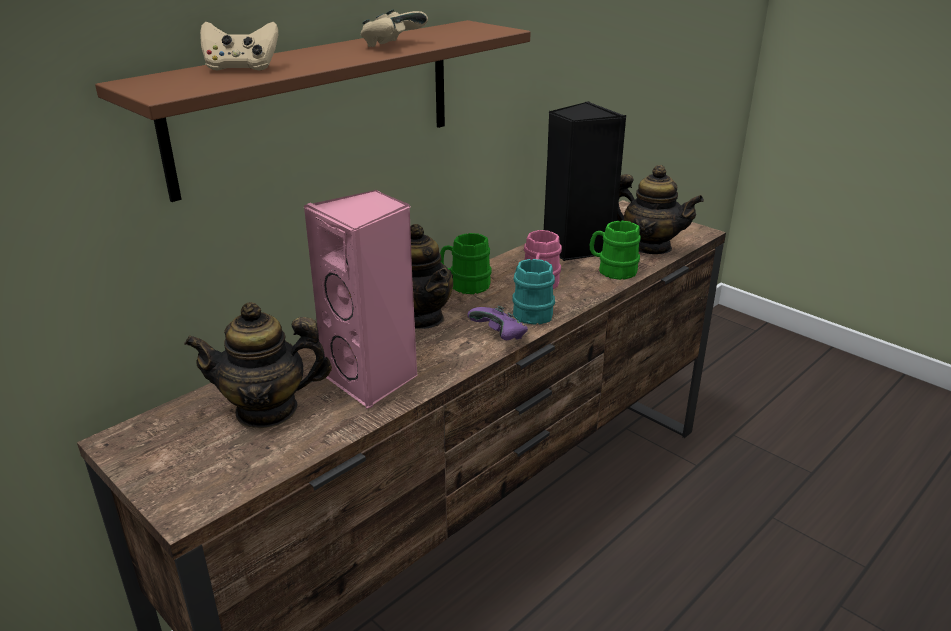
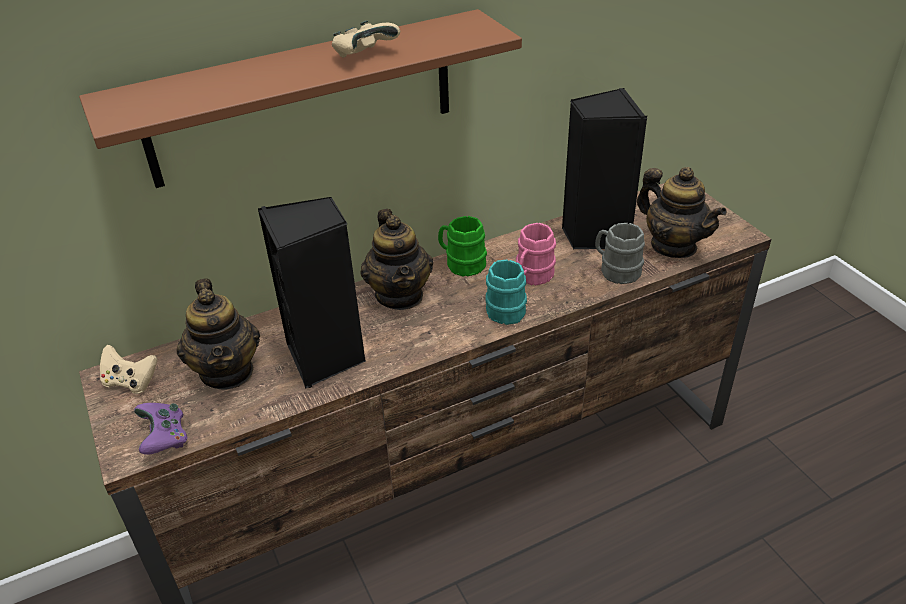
camera: 20 degrees right, 10 degrees up
(241, 68) = (205, 84): beige game controller -> beige game controller (131, 382)
(267, 410) = (228, 371): teapot -> teapot turned 120 degrees counterclockwise
(373, 379) = (326, 358): pink speaker -> black speaker
(500, 336) = (461, 332): purple game controller -> purple game controller (165, 439)
(612, 270) = (615, 270): green mug -> grey mug

